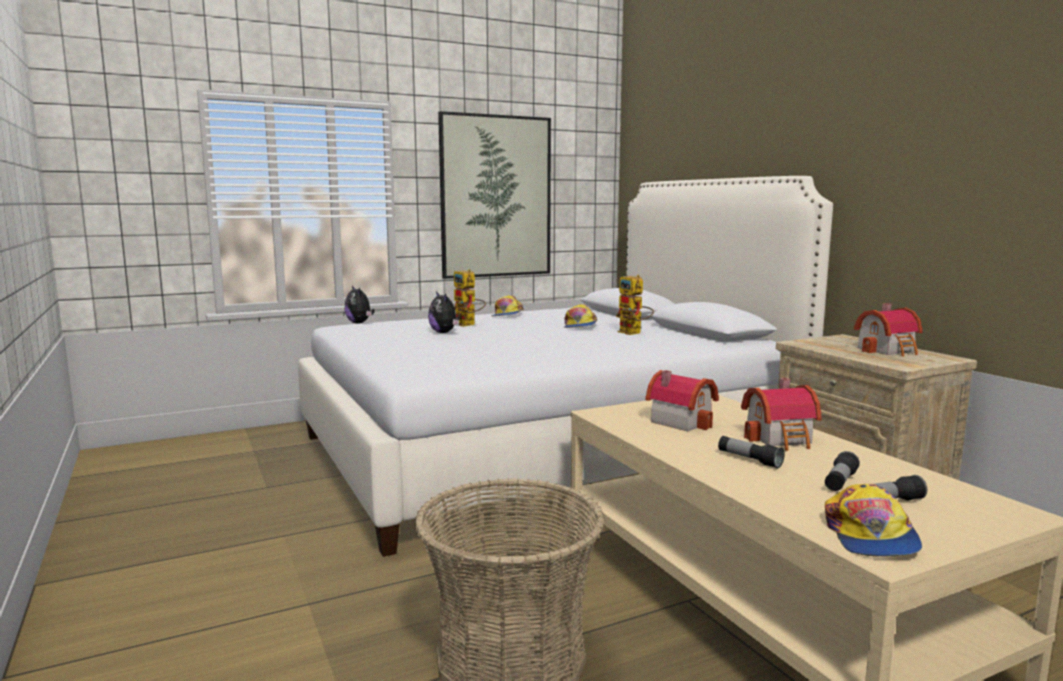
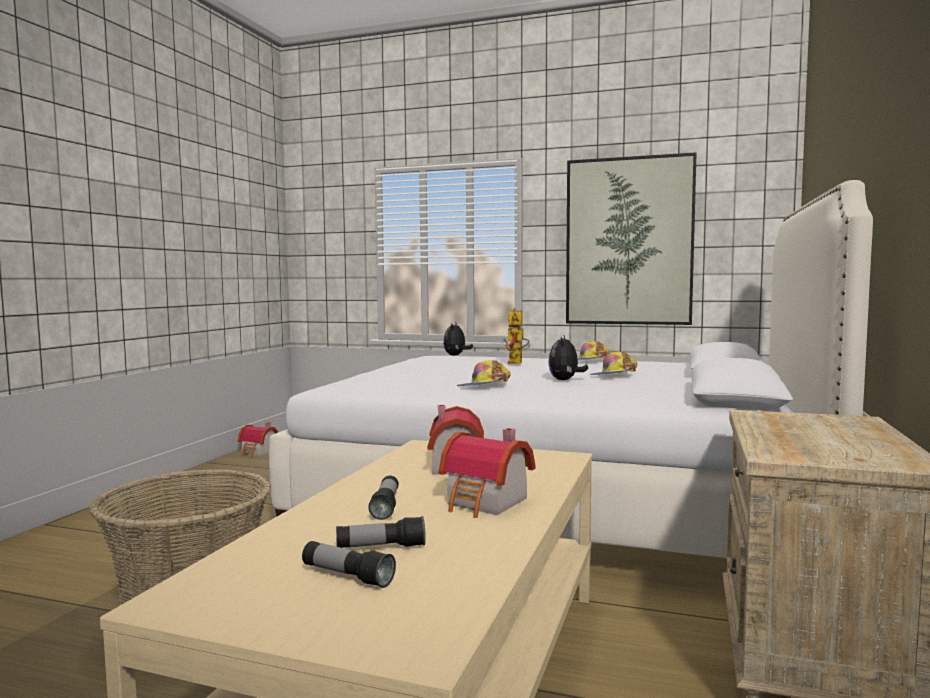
camera: 45 degrees right, 5 degrees down
(444, 332) = (474, 366): plush toy -> plush toy (565, 380)
(634, 333) = (640, 387): toy robot -> none
(870, 536) = (221, 587): cap -> cap (484, 386)
(889, 350) = (850, 440): toy house -> toy house (258, 453)

